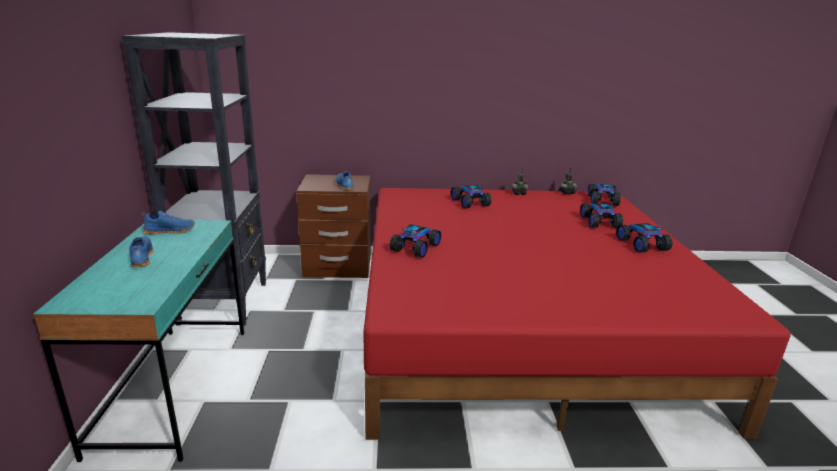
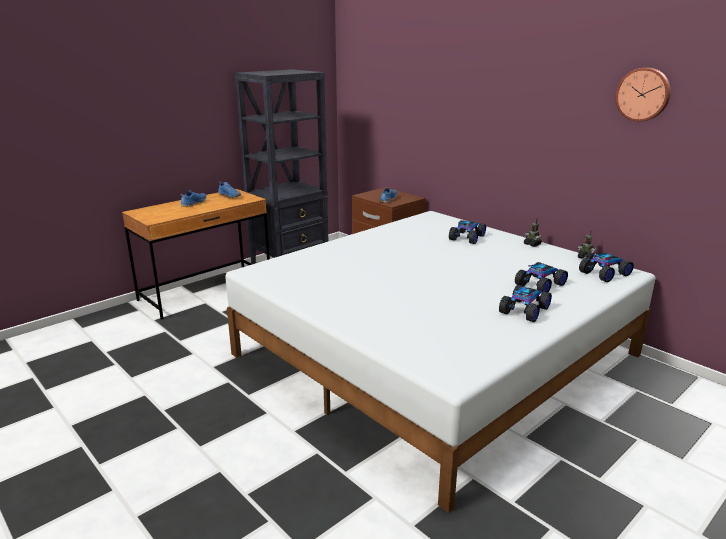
camera: 50 degrees right, 0 degrees up
(175, 386) = (206, 291): turquoise desk -> brown desk
(416, 248) = (347, 249): toy car -> none
(519, 323) = (435, 355): red bed -> white bed
(601, 47) = (643, 94): none -> wall clock

